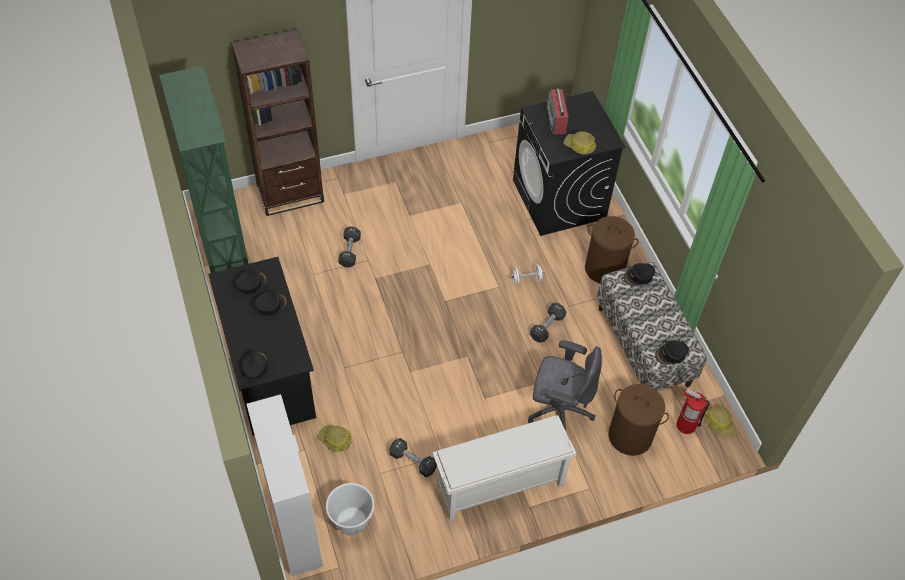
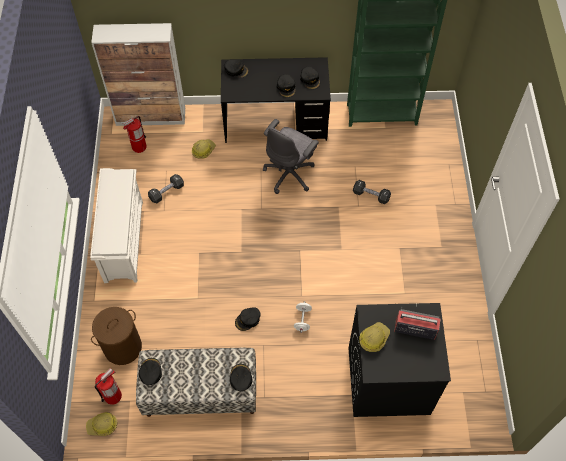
camera: 110 degrees right, 5 degrees up
(290, 194) = (443, 167): brown bookcase -> none
(352, 521) = (139, 147): white bucket -> fire extinguisher
(547, 327) = (248, 320): black dumbbell -> black cap
(559, 411) = (166, 301): grey office chair -> grey office chair (290, 174)
(604, 268) = (294, 391): brown laundry basket -> none

